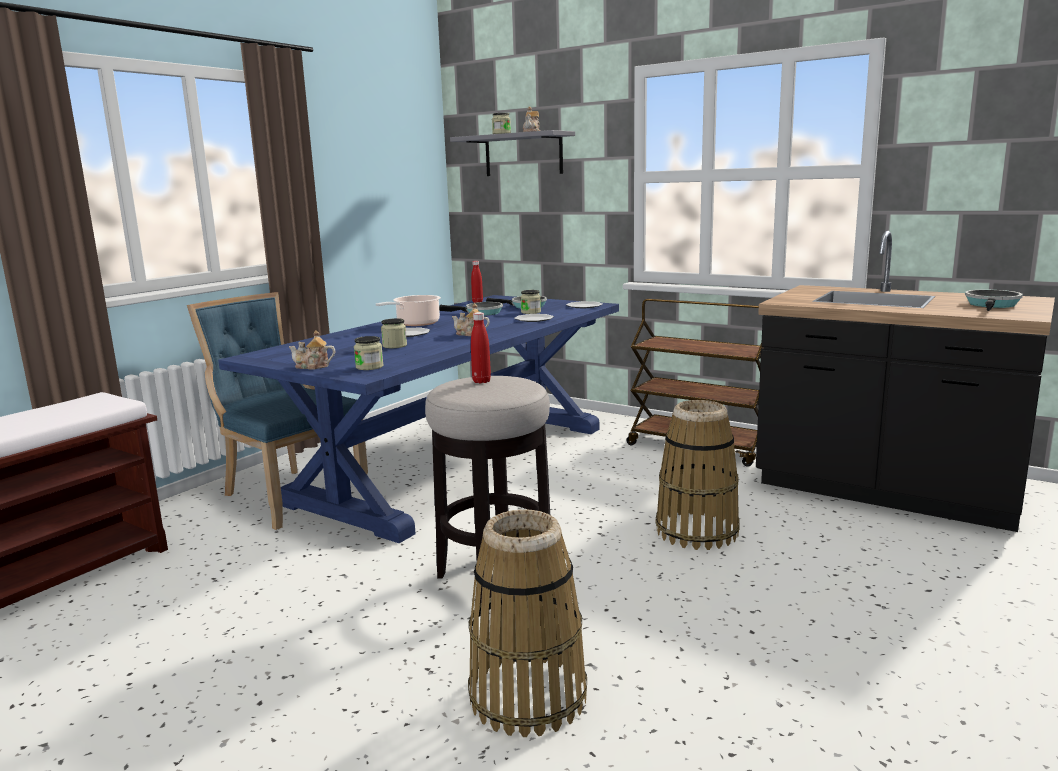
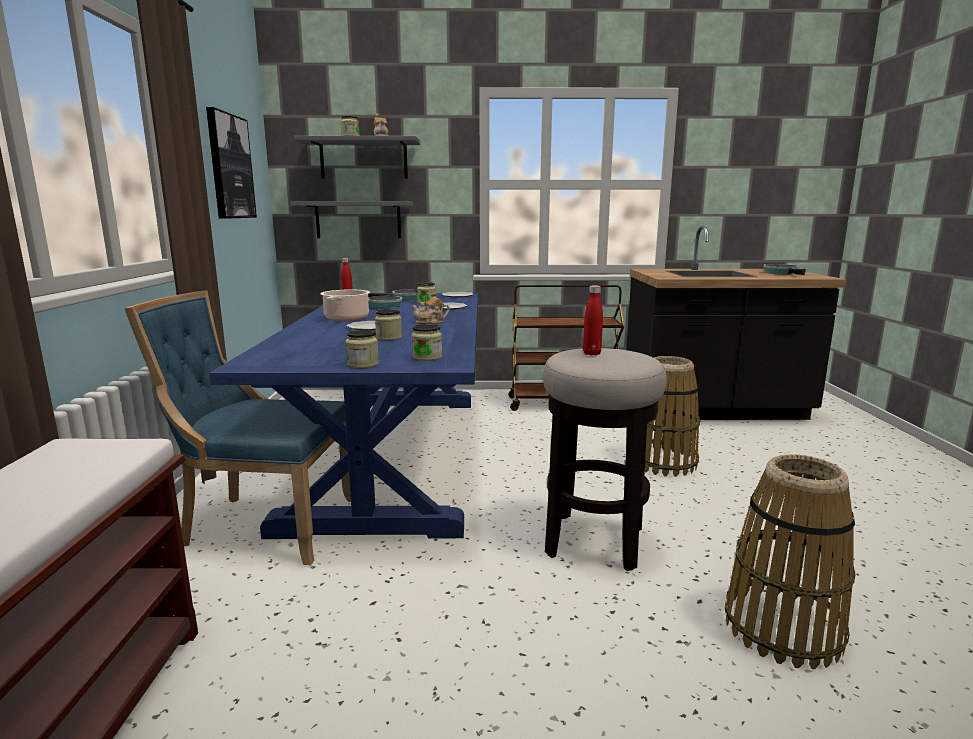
camera: 35 degrees left, 0 degrees up
(313, 366) = (363, 364): teapot -> jar
(377, 174) = (230, 167): none -> picture
(518, 218) = (358, 220): none -> grey shelf

